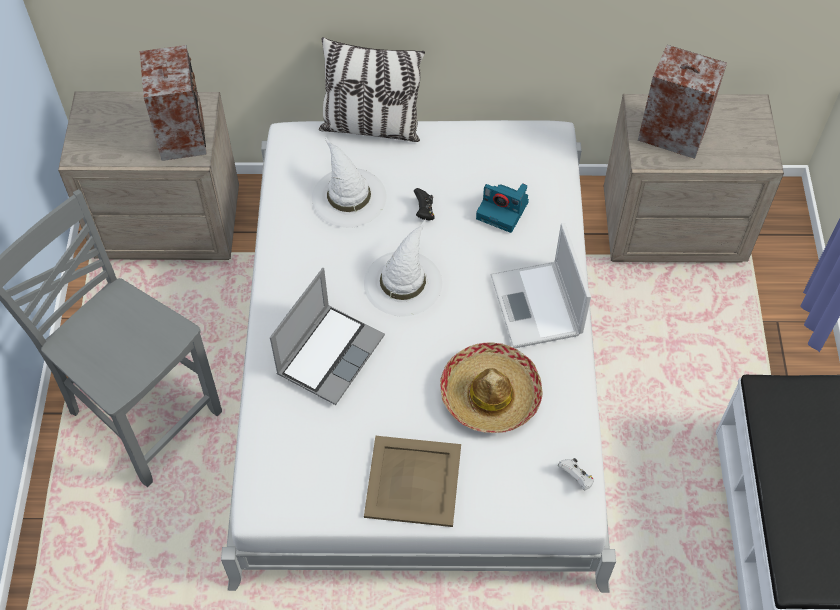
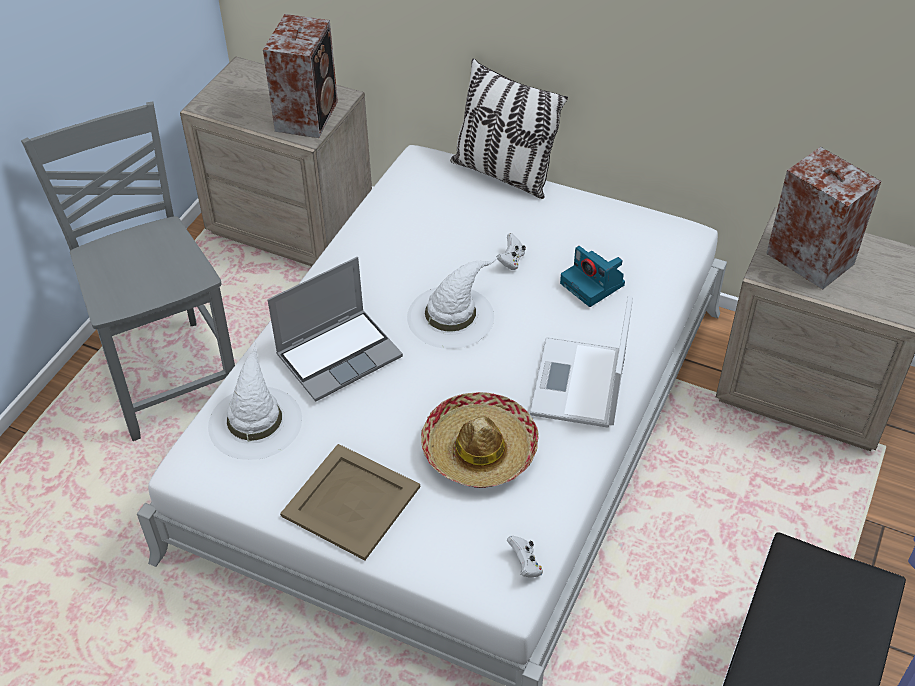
camera: 25 degrees right, 10 degrees down
(348, 196) = (443, 225): white hat -> white hat (255, 421)
(424, 211) = (511, 260): black game controller -> white game controller

